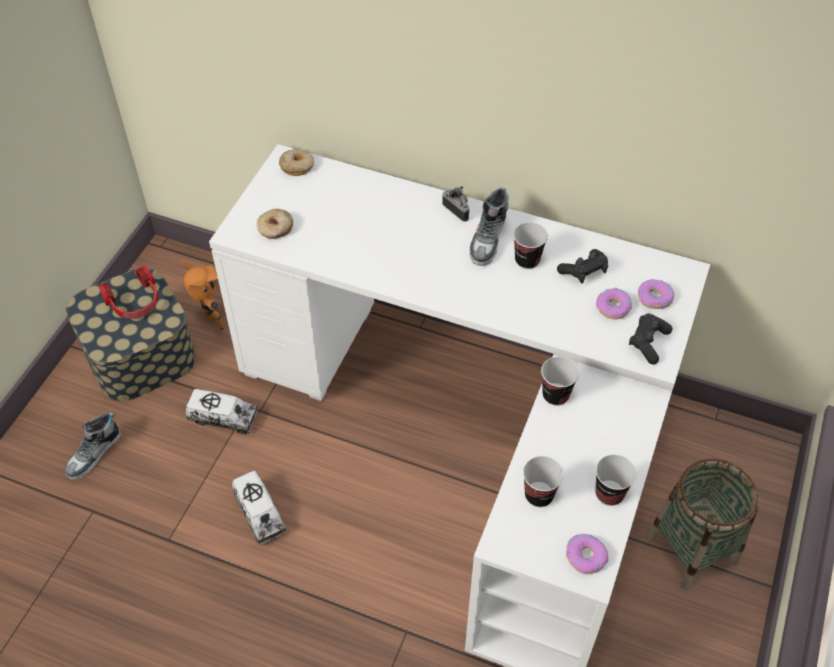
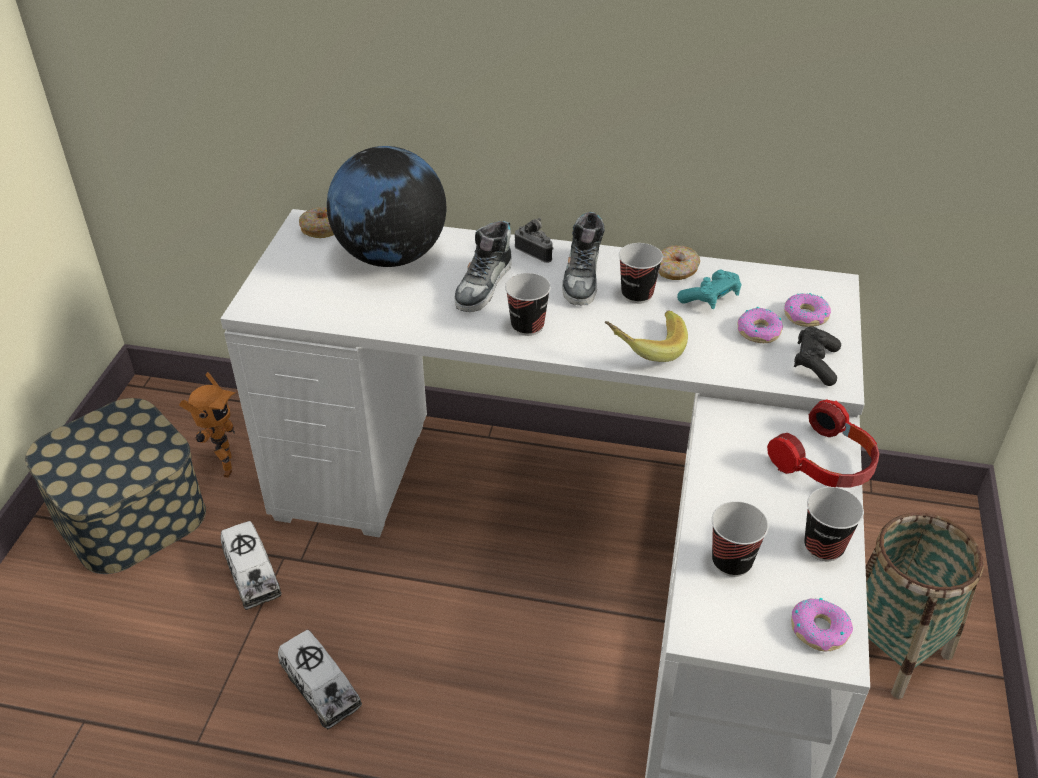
camera: 10 degrees left, 10 degrees down
(94, 454) = (79, 645): shoe -> shoe (484, 286)
(135, 302) = (119, 439): headphones -> headphones (826, 463)
(212, 325) = (222, 467): toy robot -> toy robot turned 45 degrees clockwise
(223, 417) = (252, 575): toy truck -> toy truck turned 60 degrees clockwise
(275, 229) = (307, 295): donut -> donut (676, 270)
(345, 199) = (391, 256): none -> globe
(520, 309) = (644, 347): none -> banana
(555, 395) = (715, 441): cup -> cup (527, 326)
(584, 272) = (710, 298): black game controller -> turquoise game controller

